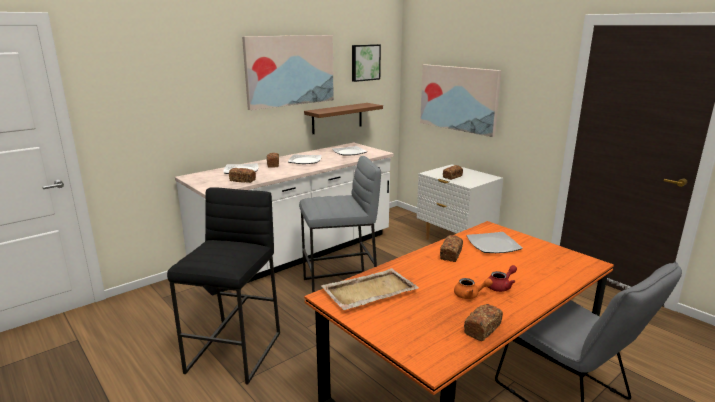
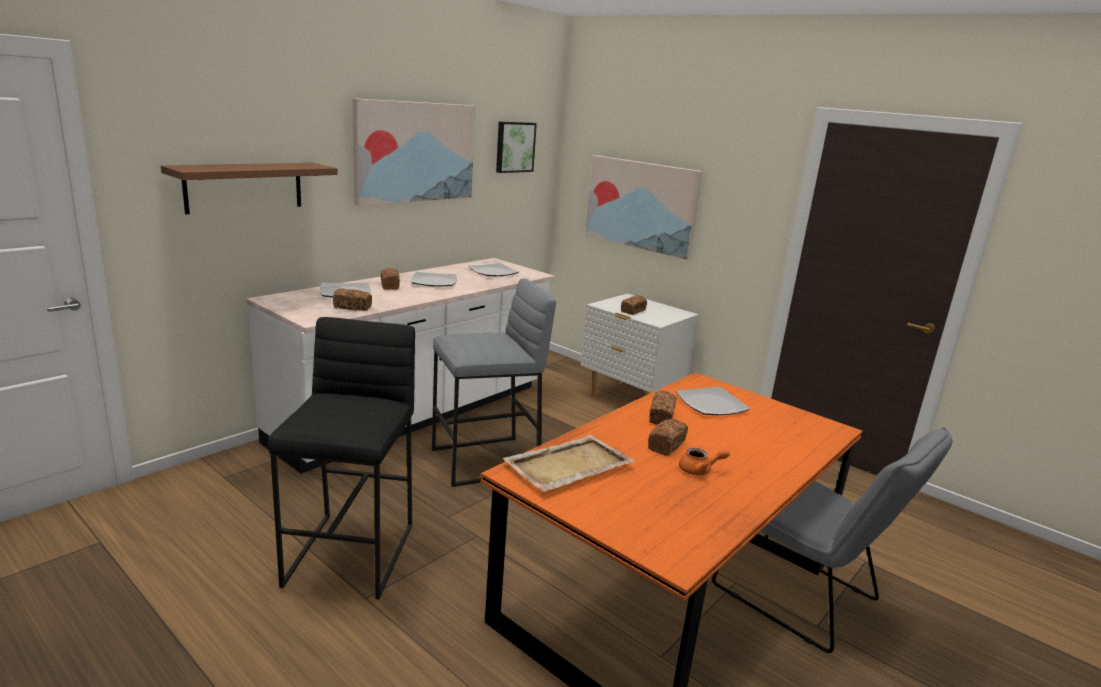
camera: 10 degrees left, 0 degrees up
(337, 118) = (474, 223): brown shelf -> brown shelf (244, 187)
(482, 329) = (727, 514): bread -> bread (666, 445)
(501, 286) = (735, 459): red teapot -> none

